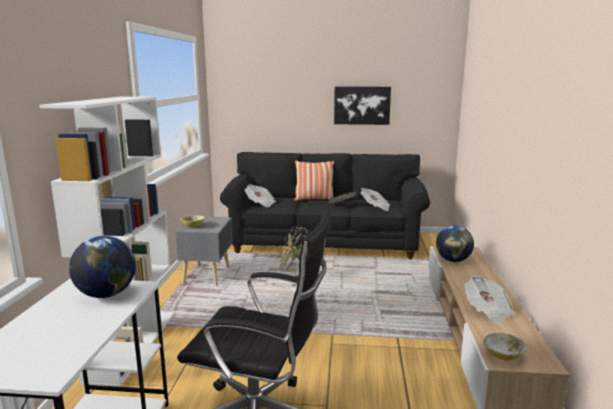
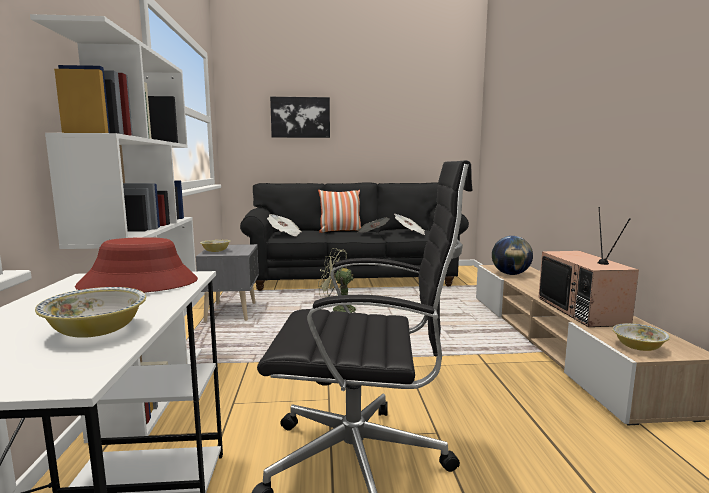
camera: 10 degrees left, 5 degrees down
(70, 341) = (97, 331): none -> bowl
(106, 294) = (140, 284): globe -> red hat
(362, 105) = (384, 134): picture -> picture (300, 117)
(487, 311) = (583, 311): newspaper -> television

